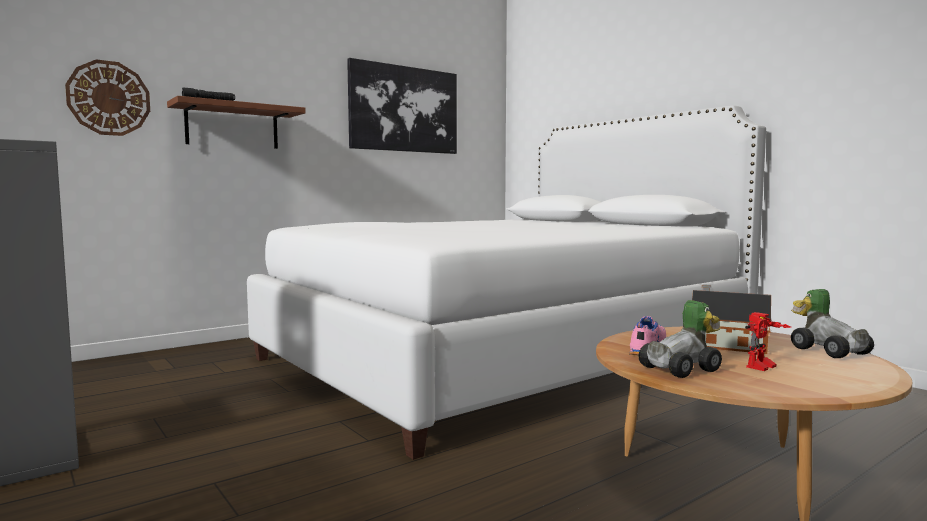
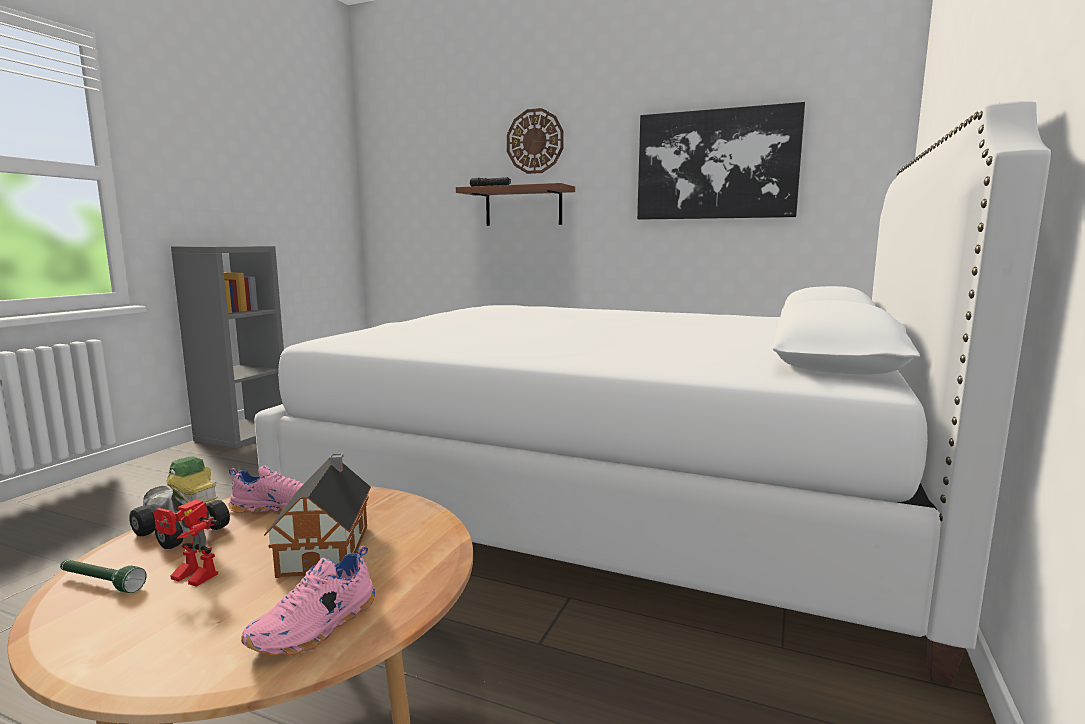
camera: 60 degrees right, 5 degrees up
(109, 98) = (438, 193): wall clock -> wall clock (535, 141)
(767, 384) = (101, 583): none -> green flashlight
(828, 350) = (316, 628): toy car -> pink shoe

